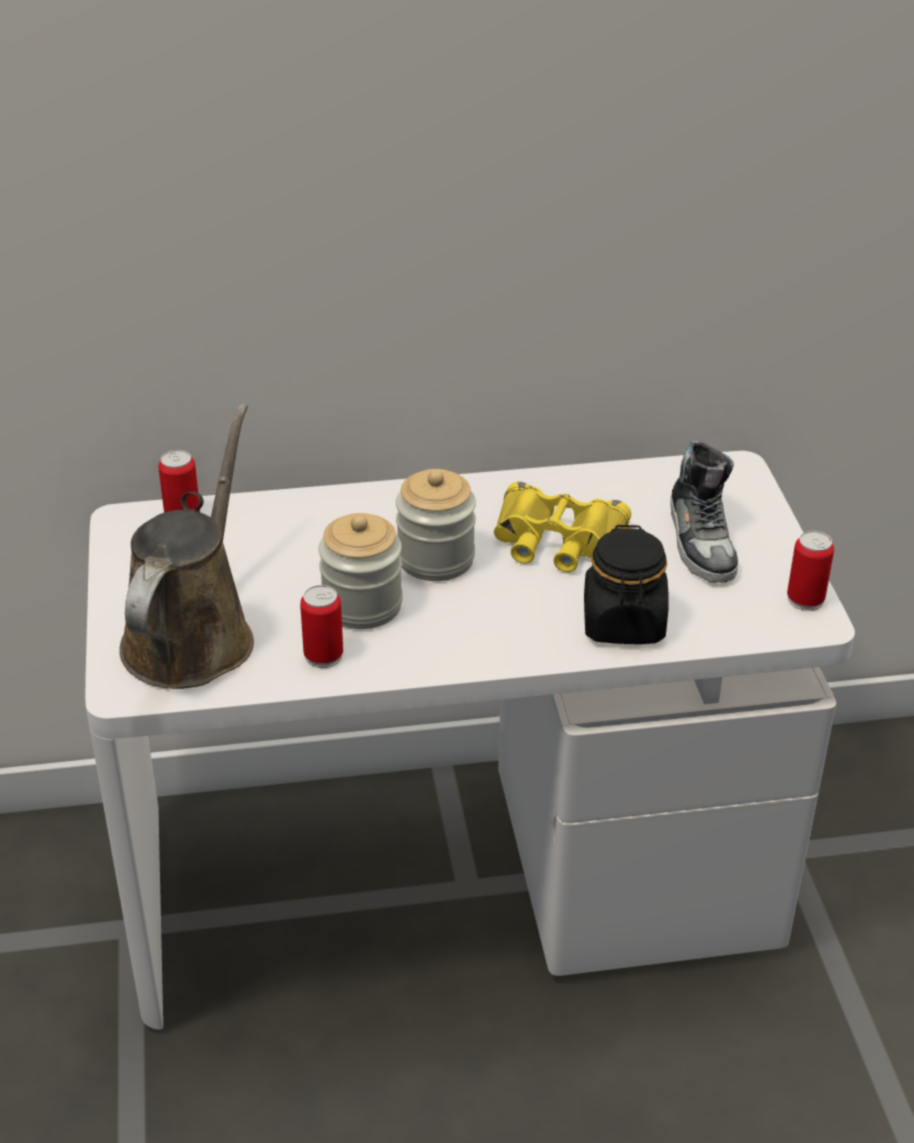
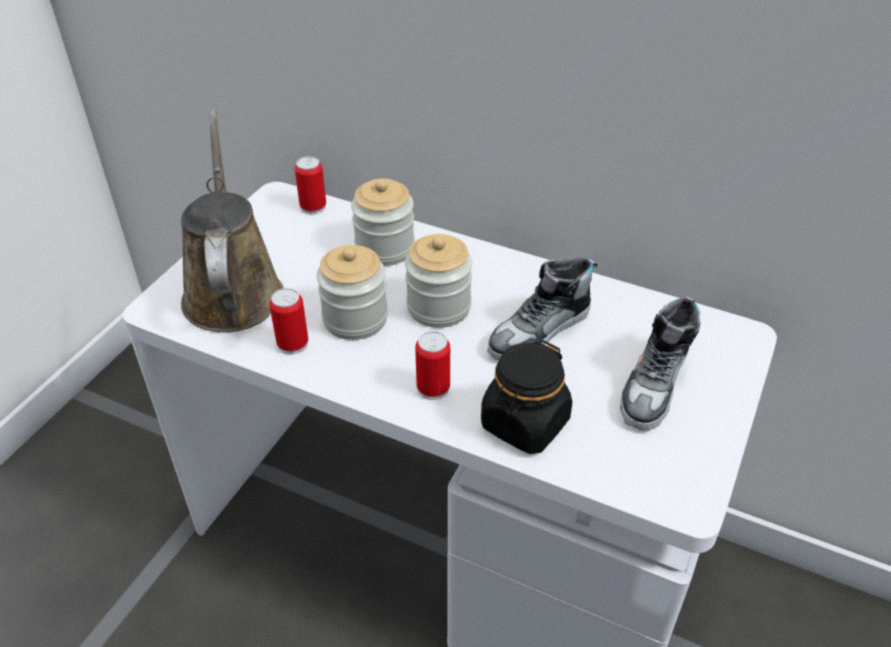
camera: 35 degrees right, 5 degrees up
(193, 635) = (233, 290): brown watering can -> brown watering can turned 60 degrees counterclockwise
(315, 526) = (385, 248): none -> jar
(556, 540) = (540, 331): yellow binoculars -> shoe
(805, 599) = (698, 479): can -> can (433, 388)

